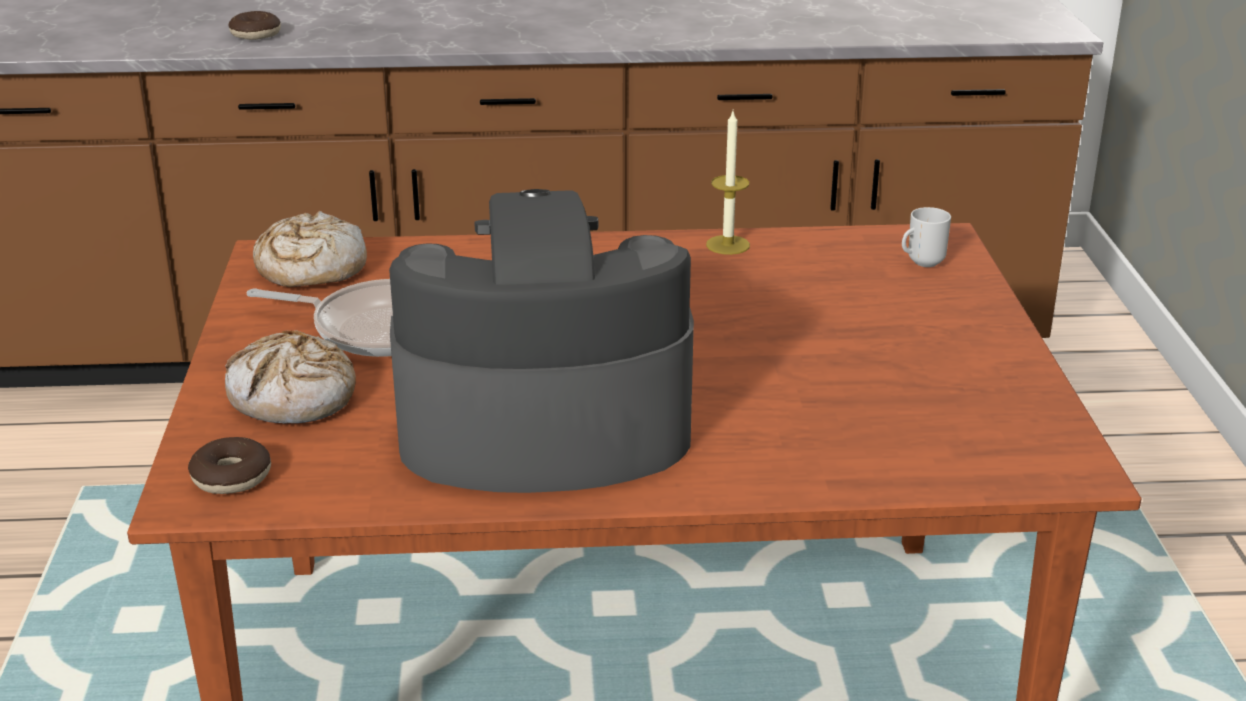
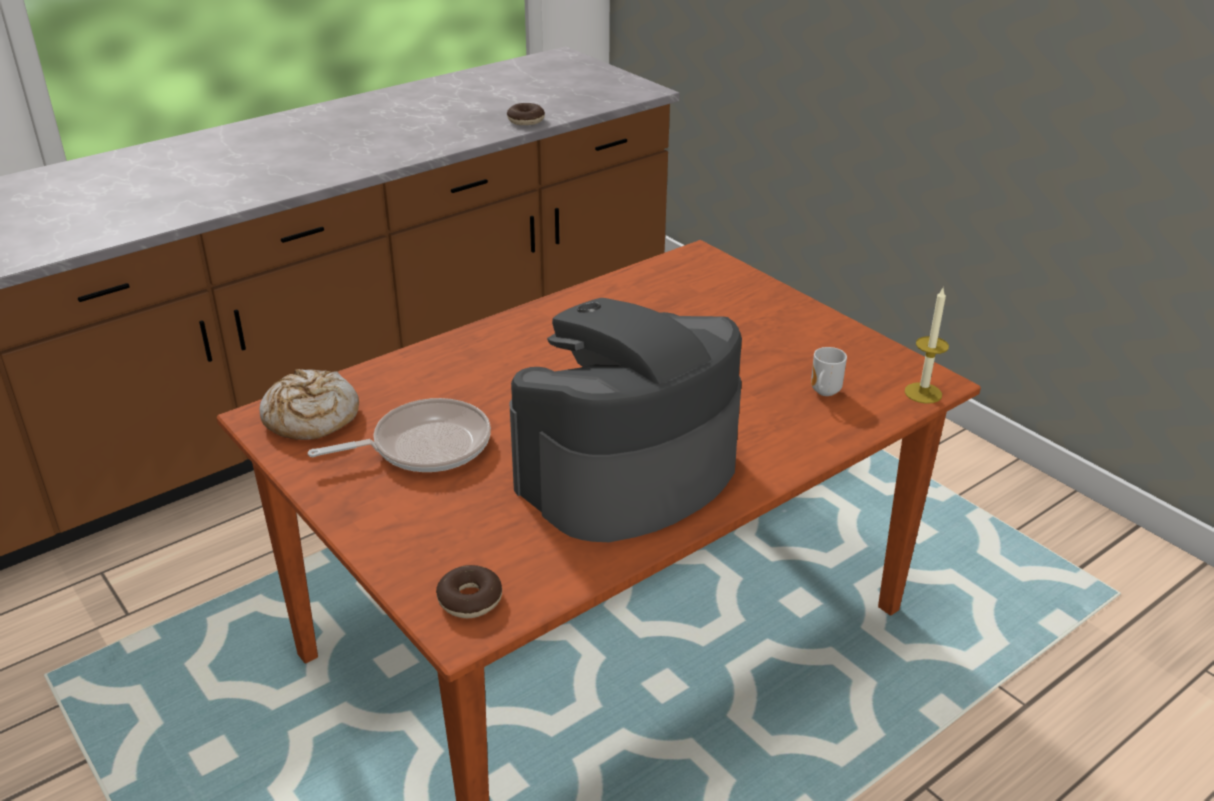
camera: 35 degrees left, 5 degrees up
(255, 34) = (61, 231): donut -> donut (526, 120)
(294, 397) = (434, 521): bread -> none
(728, 245) = (580, 301): candle -> candle (923, 393)
(922, 262) = (707, 276): mug -> mug (823, 392)

